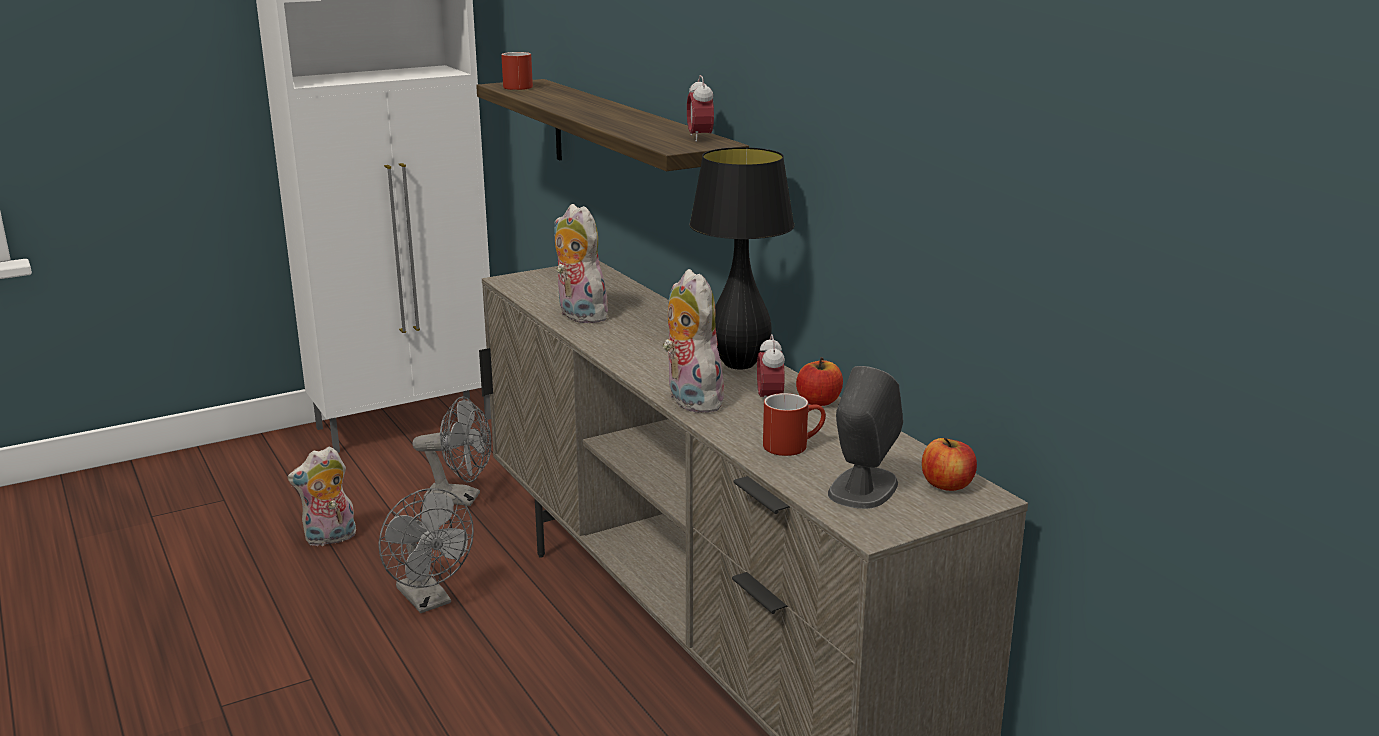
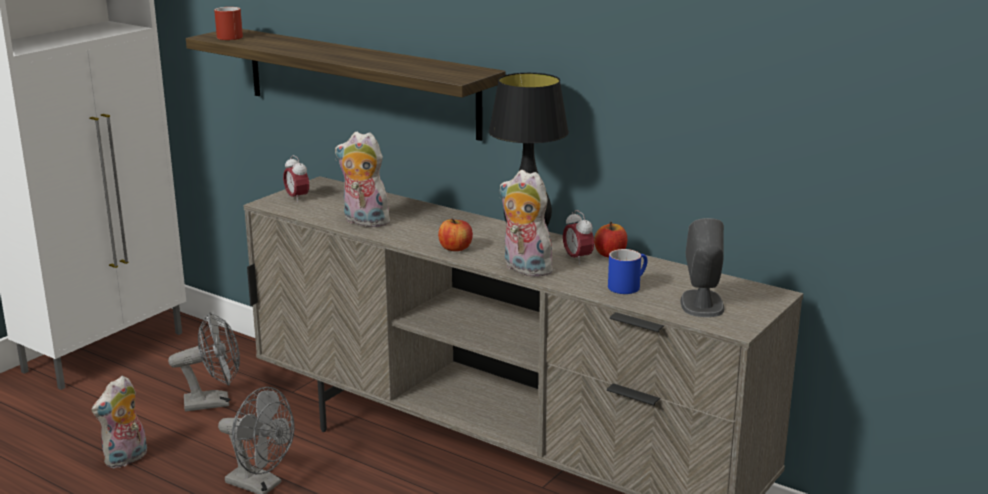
camera: 25 degrees left, 0 degrees up
(700, 138) = (462, 68): alarm clock -> alarm clock (297, 198)
(793, 445) = (627, 286): red mug -> blue mug
(947, 485) = (748, 292): apple -> apple (455, 248)

